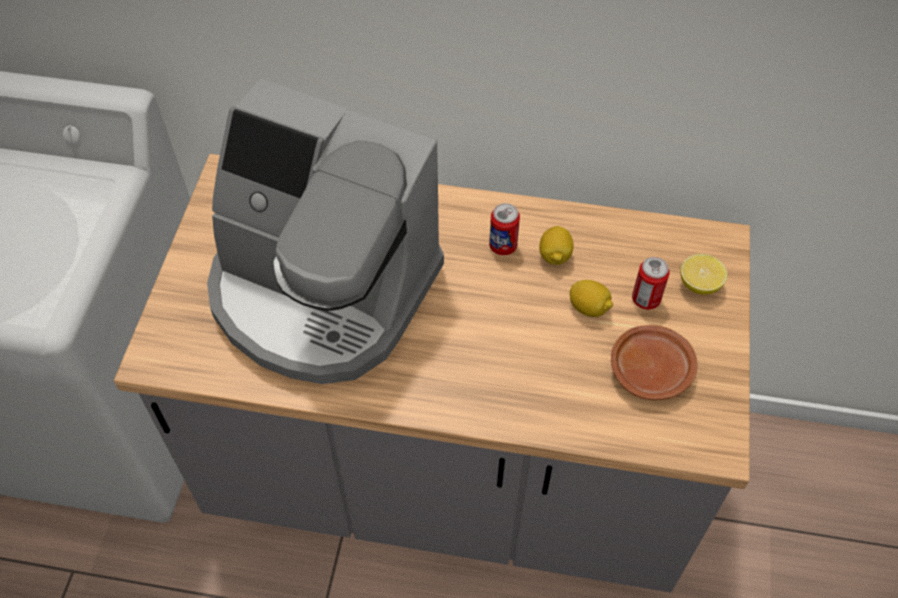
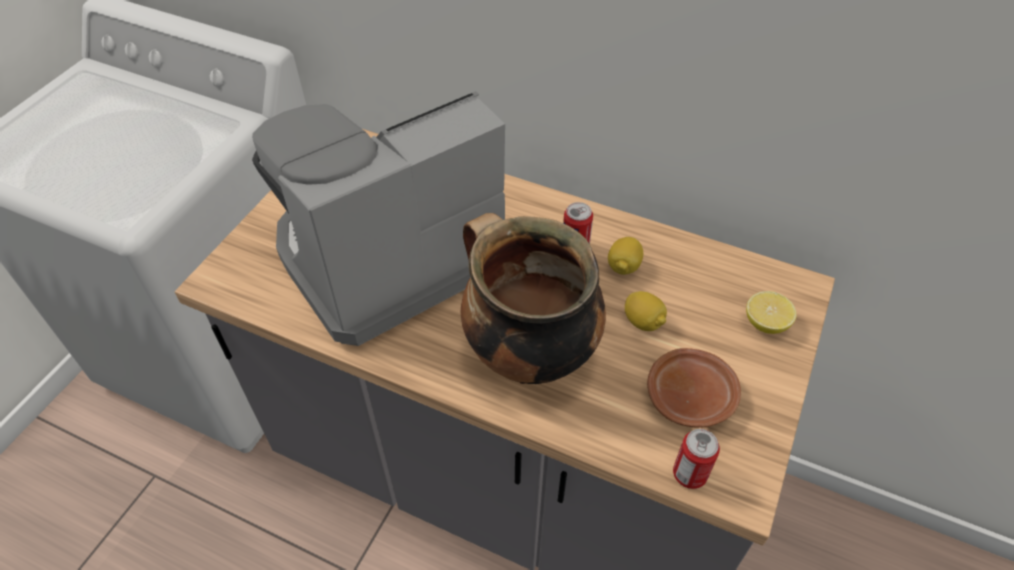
camera: 15 degrees right, 5 degrees down
(322, 292) = (389, 254): coffee machine -> coffee machine turned 105 degrees clockwise
(491, 365) = (527, 354): none -> cooking pot
(646, 299) = (704, 326): can -> can (689, 474)

